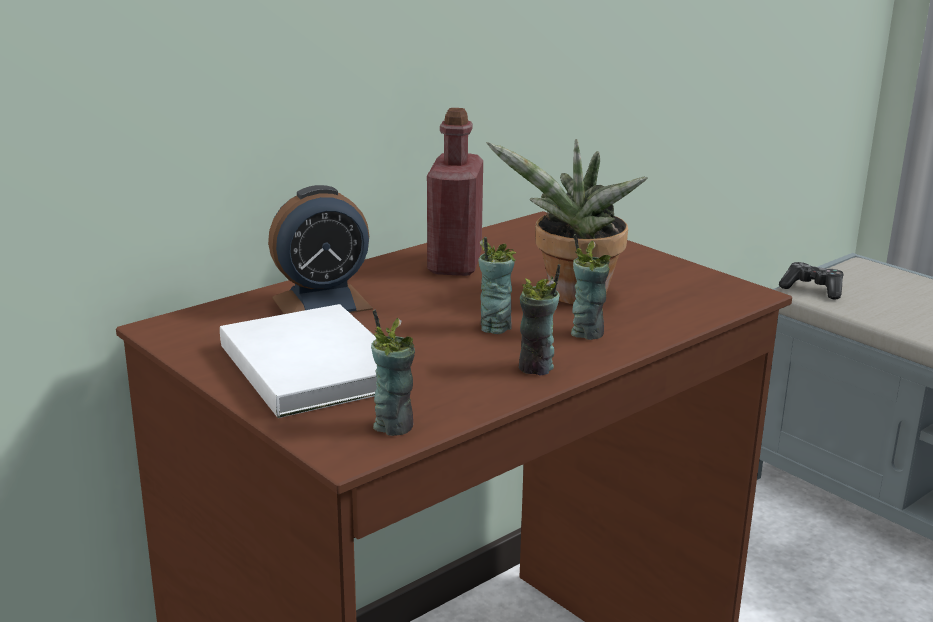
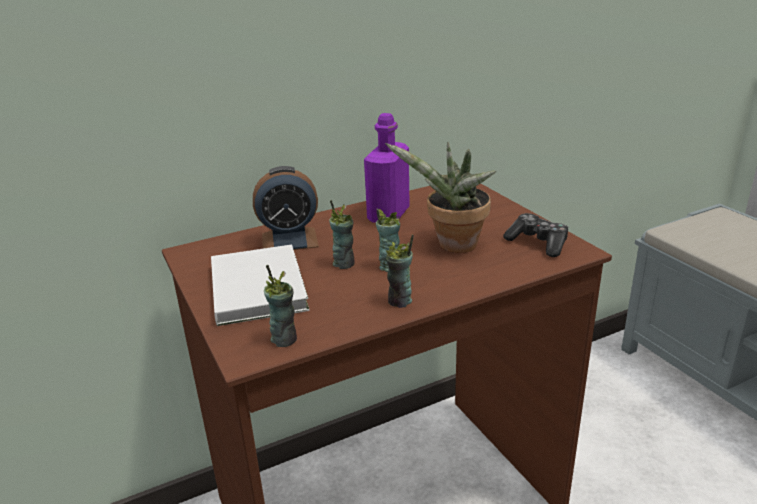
camera: 15 degrees right, 5 degrees up
(455, 264) = (388, 215): red bottle -> purple bottle
(587, 332) = (449, 275): cup -> cup (344, 263)
(812, 289) = (678, 230): game controller -> game controller (538, 243)

